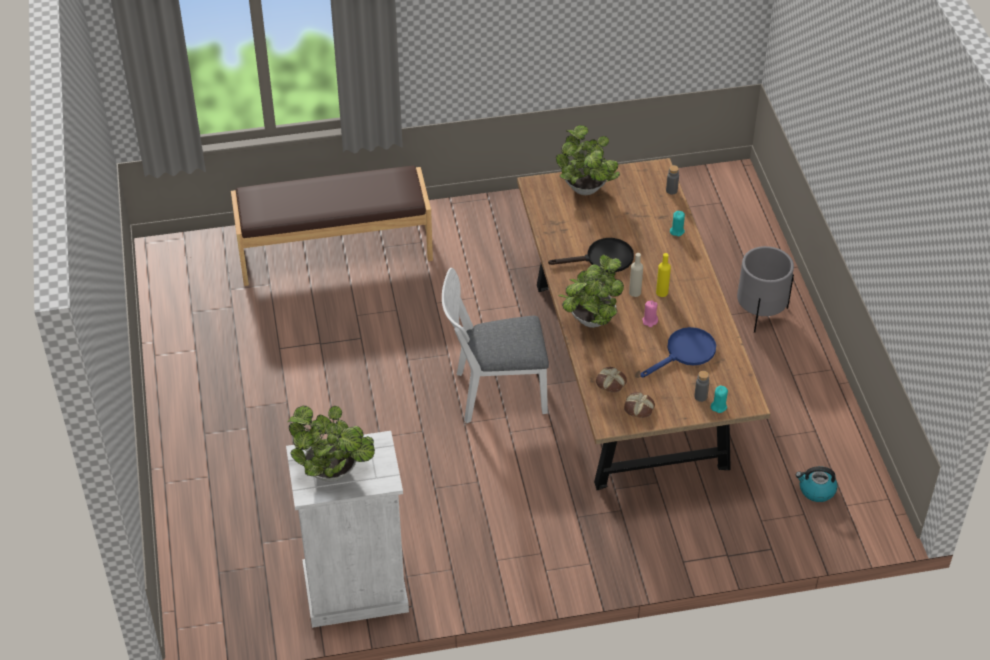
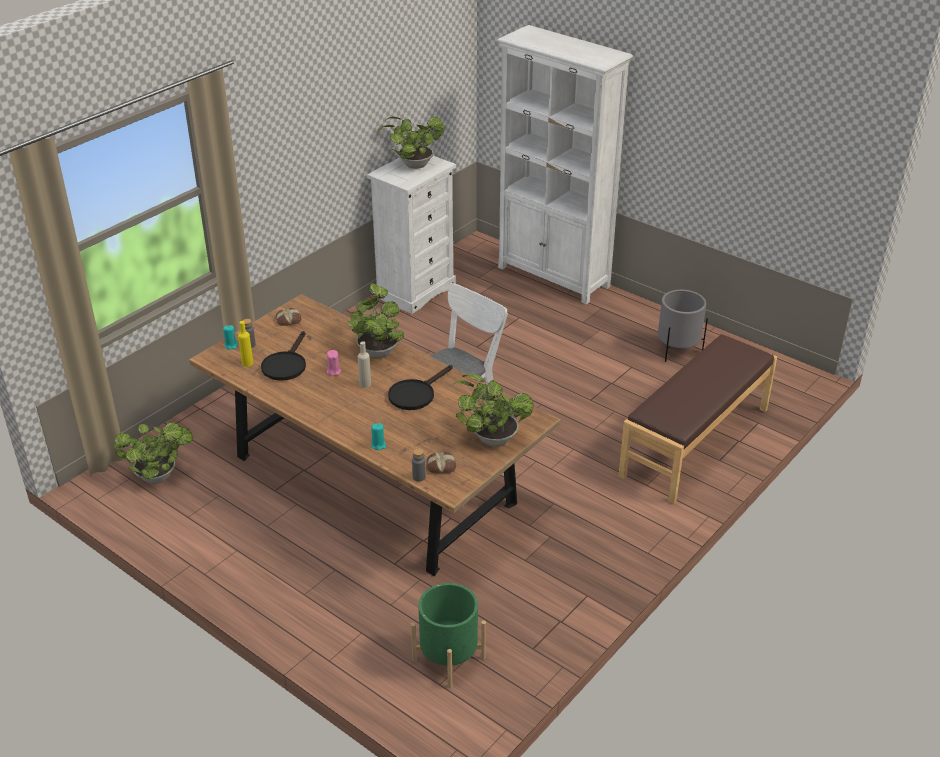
camera: 140 degrees right, 10 degrees down
(188, 509) = (554, 277): none -> white bookcase
(610, 383) = (323, 324): bread -> bread (441, 466)
(662, 292) = (344, 394): yellow bottle -> yellow bottle (247, 363)
(685, 353) = (286, 364): blue frying pan -> black frying pan
(700, 212) = (449, 659): none -> green planter
(760, 312) = (306, 589): grey planter -> grey planter (677, 350)
(816, 490) = (160, 476): kettle -> potted plant

